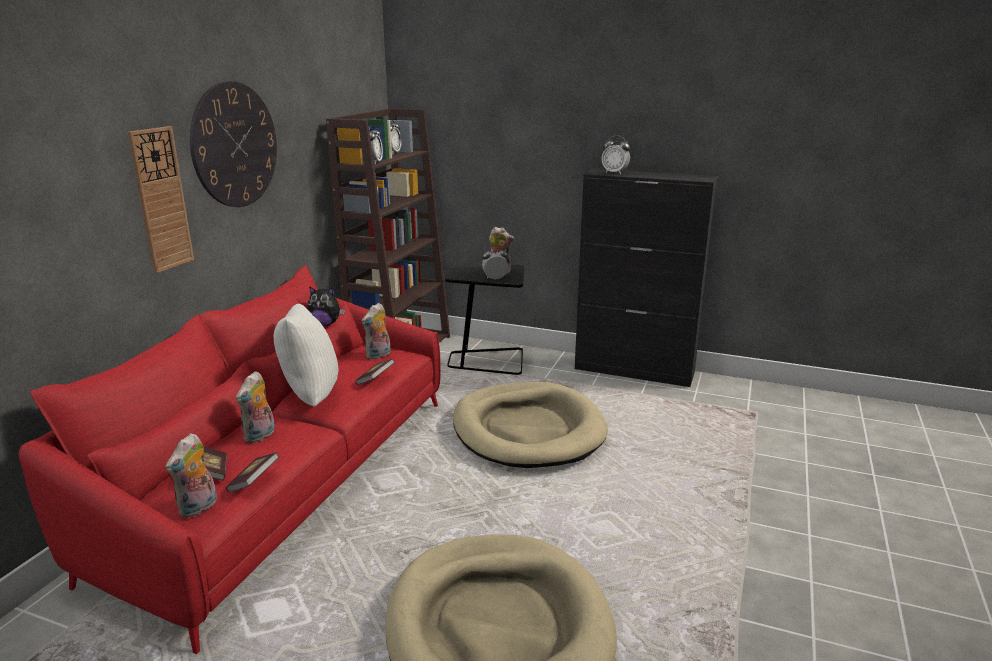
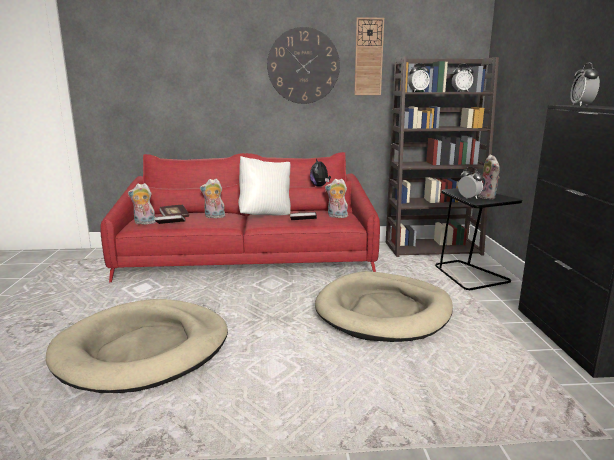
camera: 65 degrees right, 5 degrees down
(161, 199) = (241, 87): wall clock -> wall clock (368, 57)

